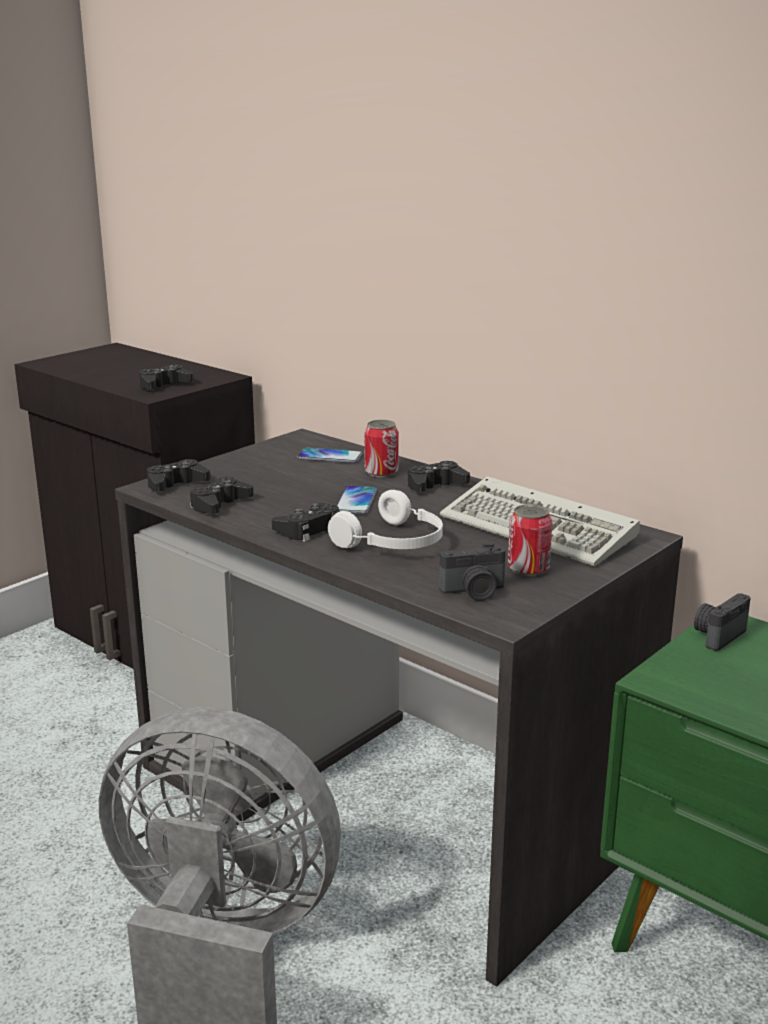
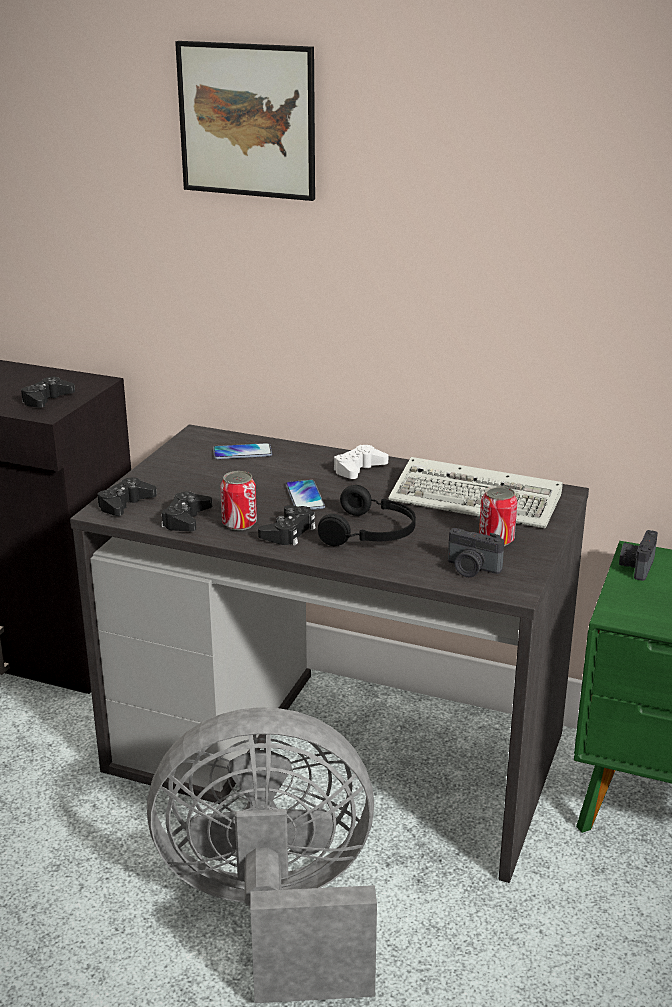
camera: 20 degrees left, 5 degrees up
(361, 102) = (247, 120): none -> picture
(381, 472) = (302, 462): can -> can (239, 523)
(394, 543) = (371, 533): white headphones -> black headphones
(435, 485) = (358, 469): black game controller -> white game controller
(474, 592) = (471, 569): camera -> camera turned 60 degrees clockwise

